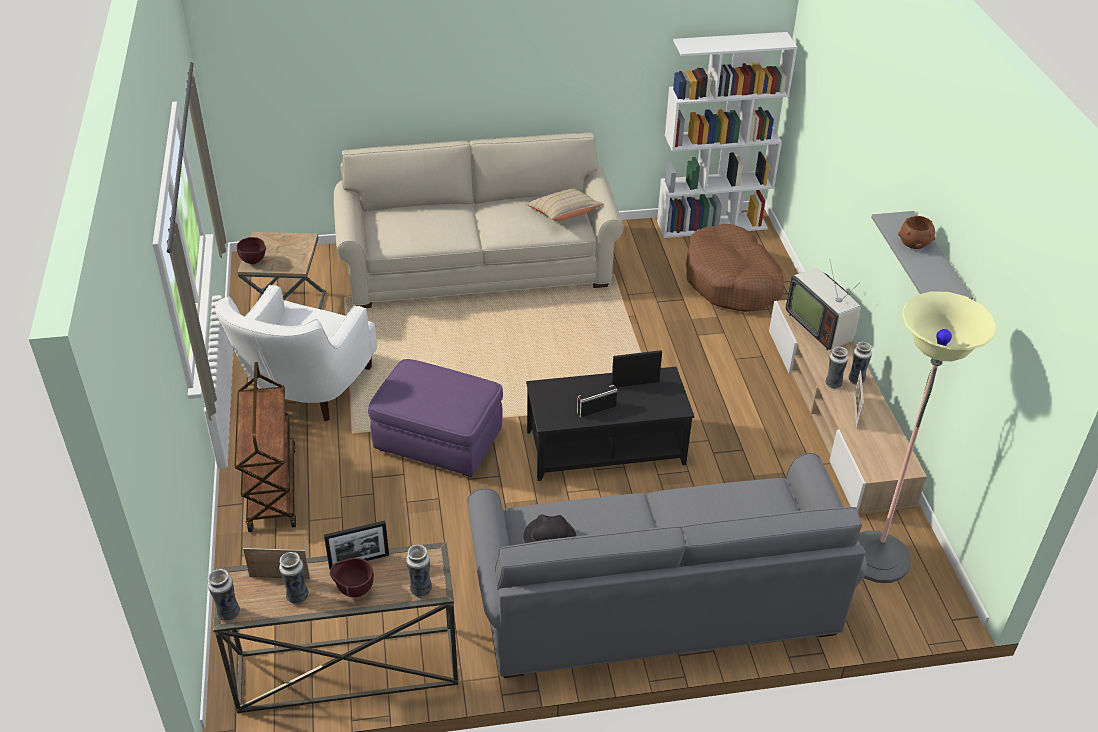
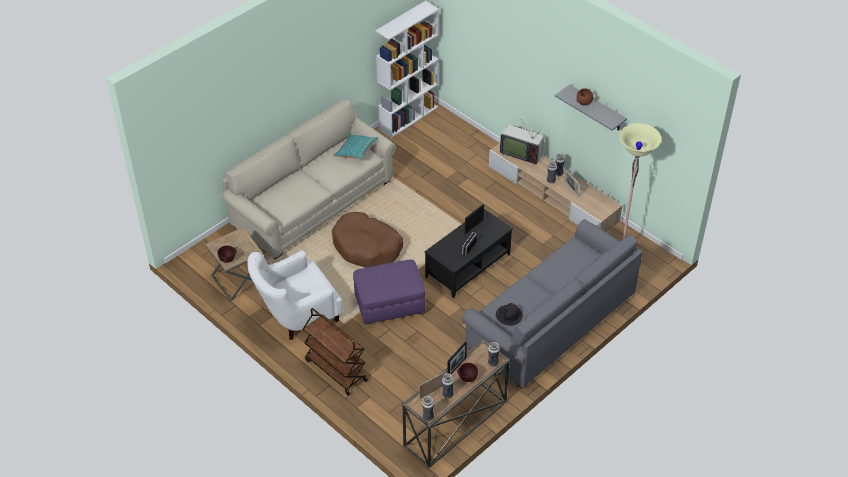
camera: 35 degrees left, 5 degrees up
(305, 389) = (296, 315): white armchair -> white armchair turned 75 degrees clockwise
(564, 214) = (356, 152): beige pillow -> turquoise pillow
(732, 281) = (447, 147): brown dog bed -> brown dog bed (367, 247)

